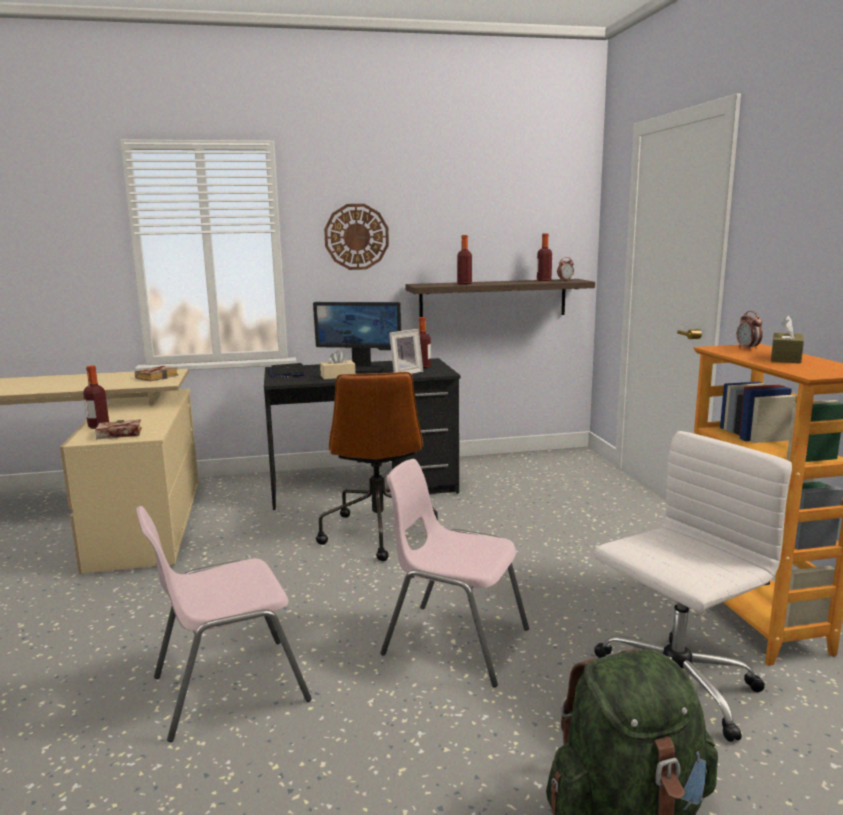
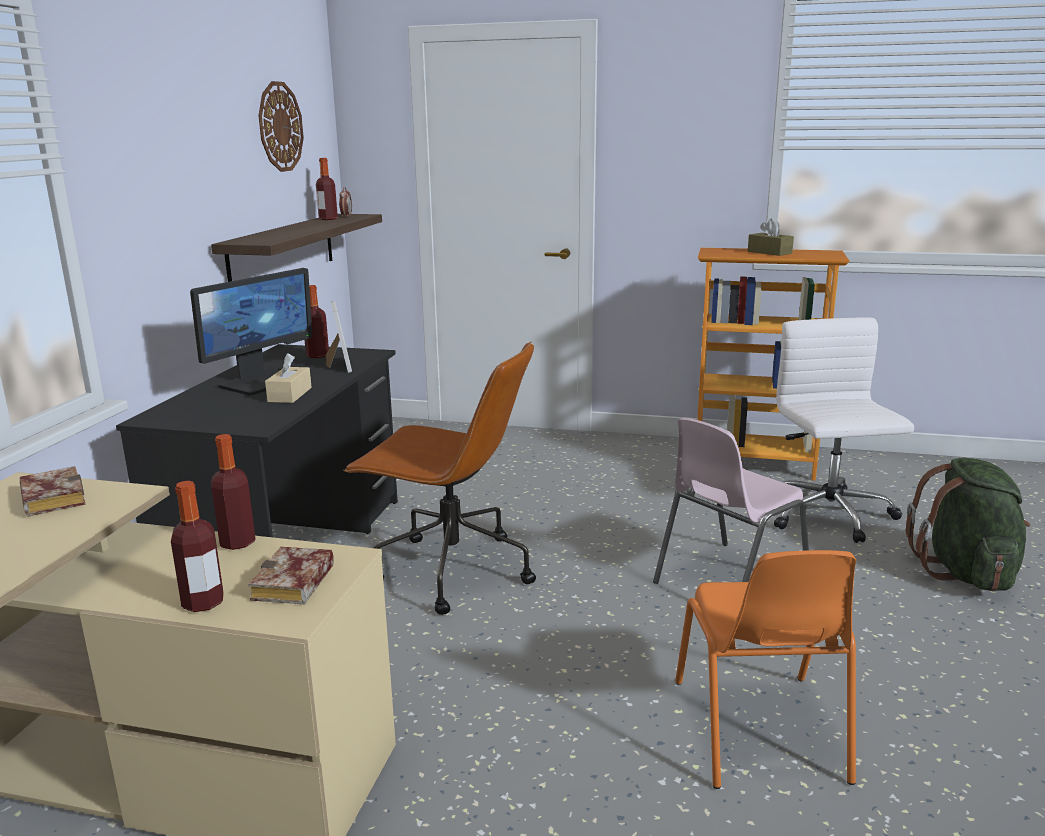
camera: 65 degrees left, 5 degrees up
(227, 688) = (759, 731): pink chair -> orange chair
(287, 372) = (195, 416): laptop -> none
(356, 237) = (154, 174): wall clock -> wall clock (280, 127)
(464, 283) = (286, 233): bottle -> bottle (237, 542)
(748, 348) = (722, 251): alarm clock -> none

